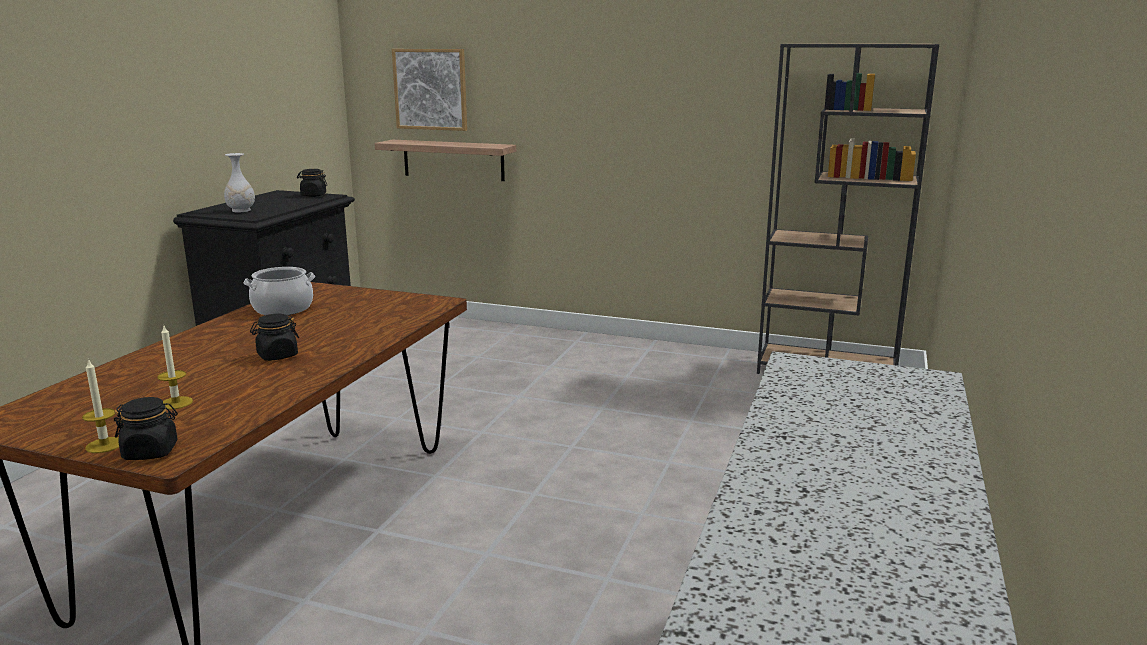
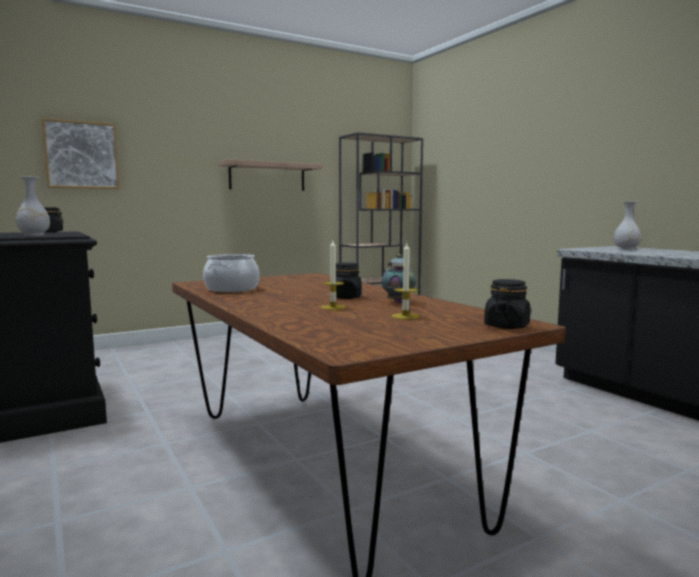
camera: 50 degrees left, 10 degrees down
(104, 445) = (473, 332): candle -> candle (333, 307)
(268, 380) = (397, 302): none -> teapot
(453, 160) = (105, 214): shelf -> shelf (267, 176)
(866, 393) = (626, 249): none -> white vase

